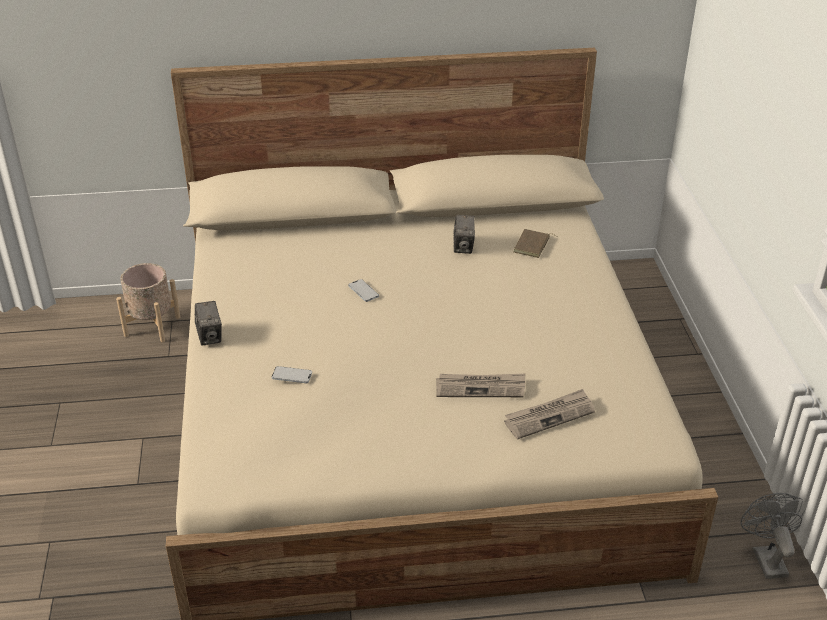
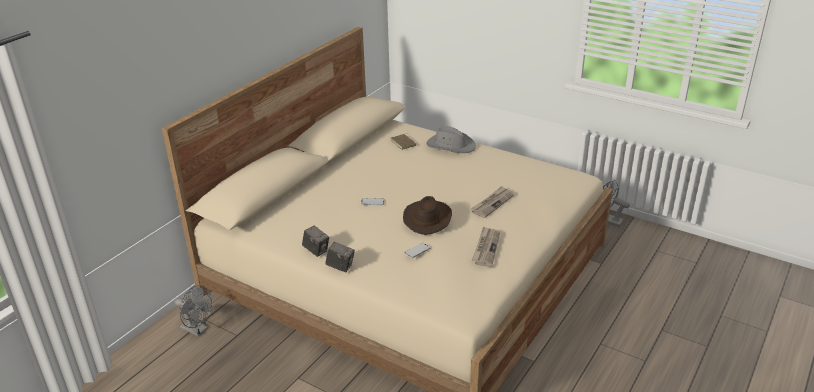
camera: 50 degrees left, 5 degrees down
(152, 326) = (198, 330): beige planter -> grey fan
(372, 349) = (427, 218): none -> brown hat
(463, 247) = (376, 160): camera -> camera (316, 250)
(549, 416) = (535, 195): newspaper -> newspaper (486, 248)
(580, 284) = (450, 145): none -> grey hat

